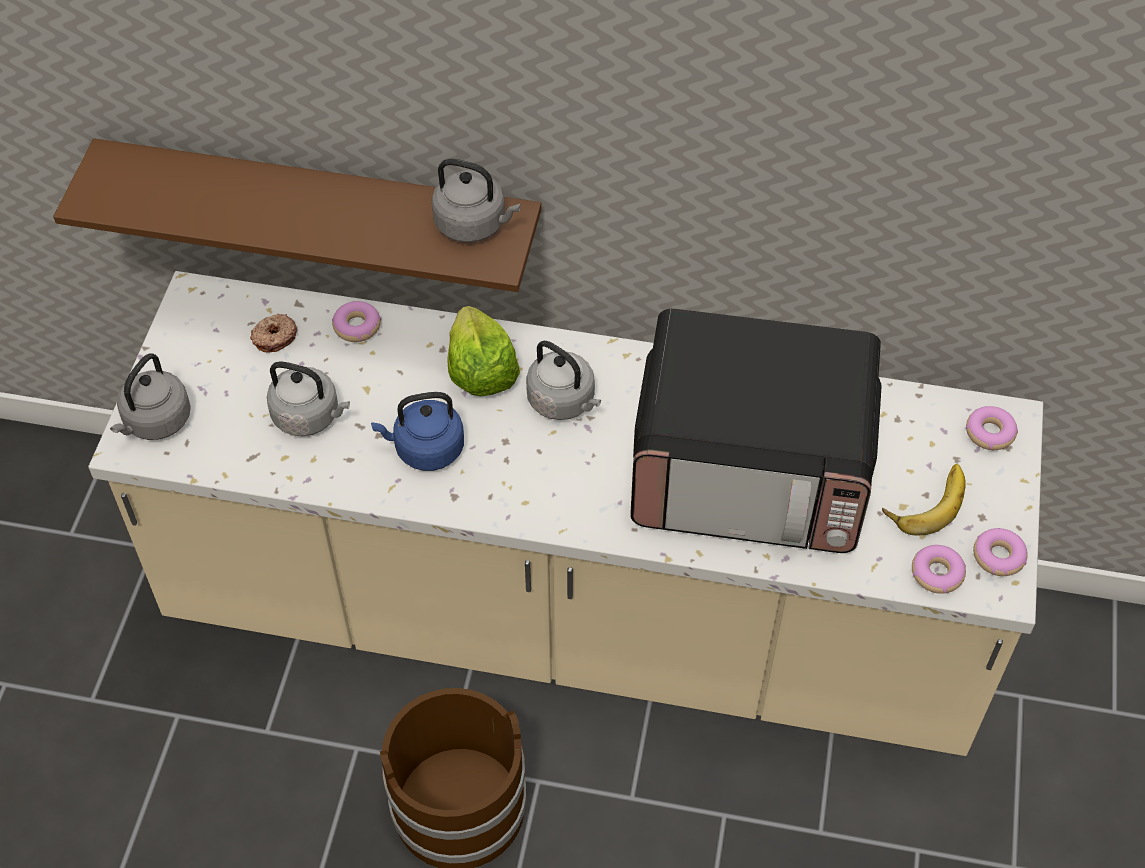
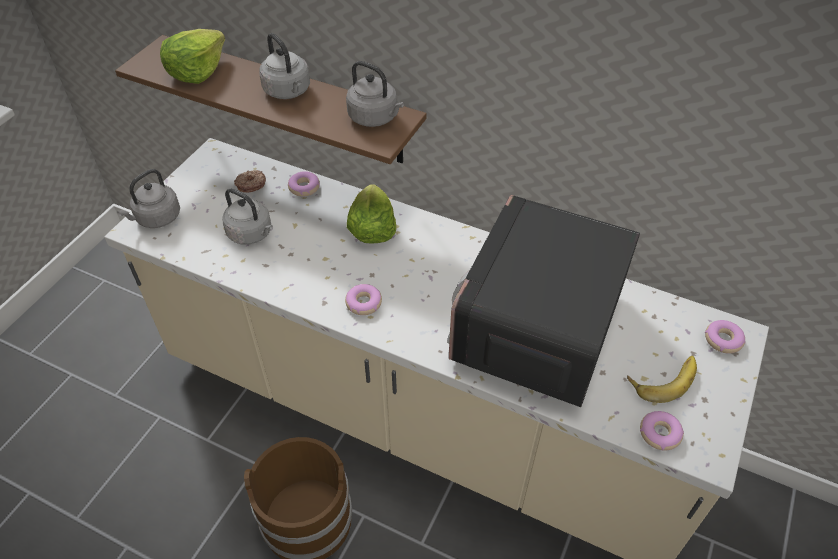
camera: 15 degrees right, 5 degrees down
(180, 195) = (197, 71): none -> lettuce
(425, 449) = (317, 269): blue kettle -> none
(564, 402) = (420, 258): grey kettle -> grey kettle (288, 92)
(752, 470) = (537, 329): microwave -> microwave turned 90 degrees clockwise
(998, 557) = (712, 432): donut -> donut (363, 303)

